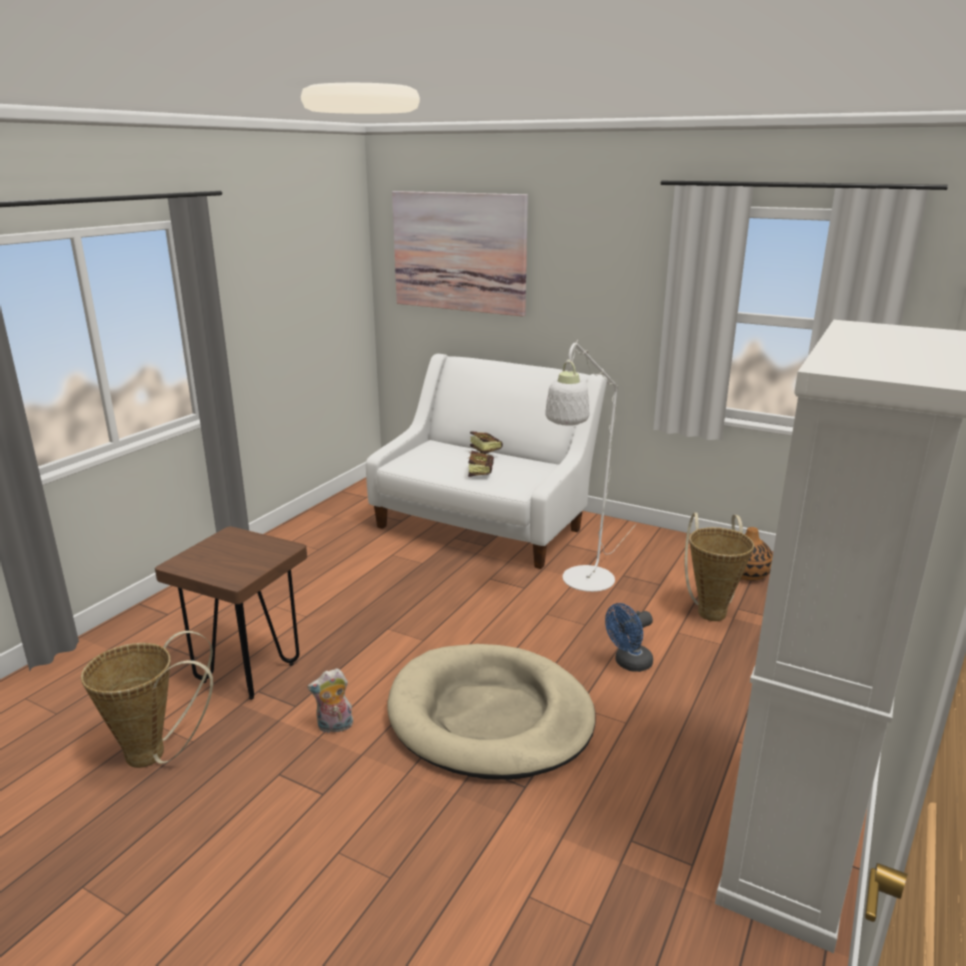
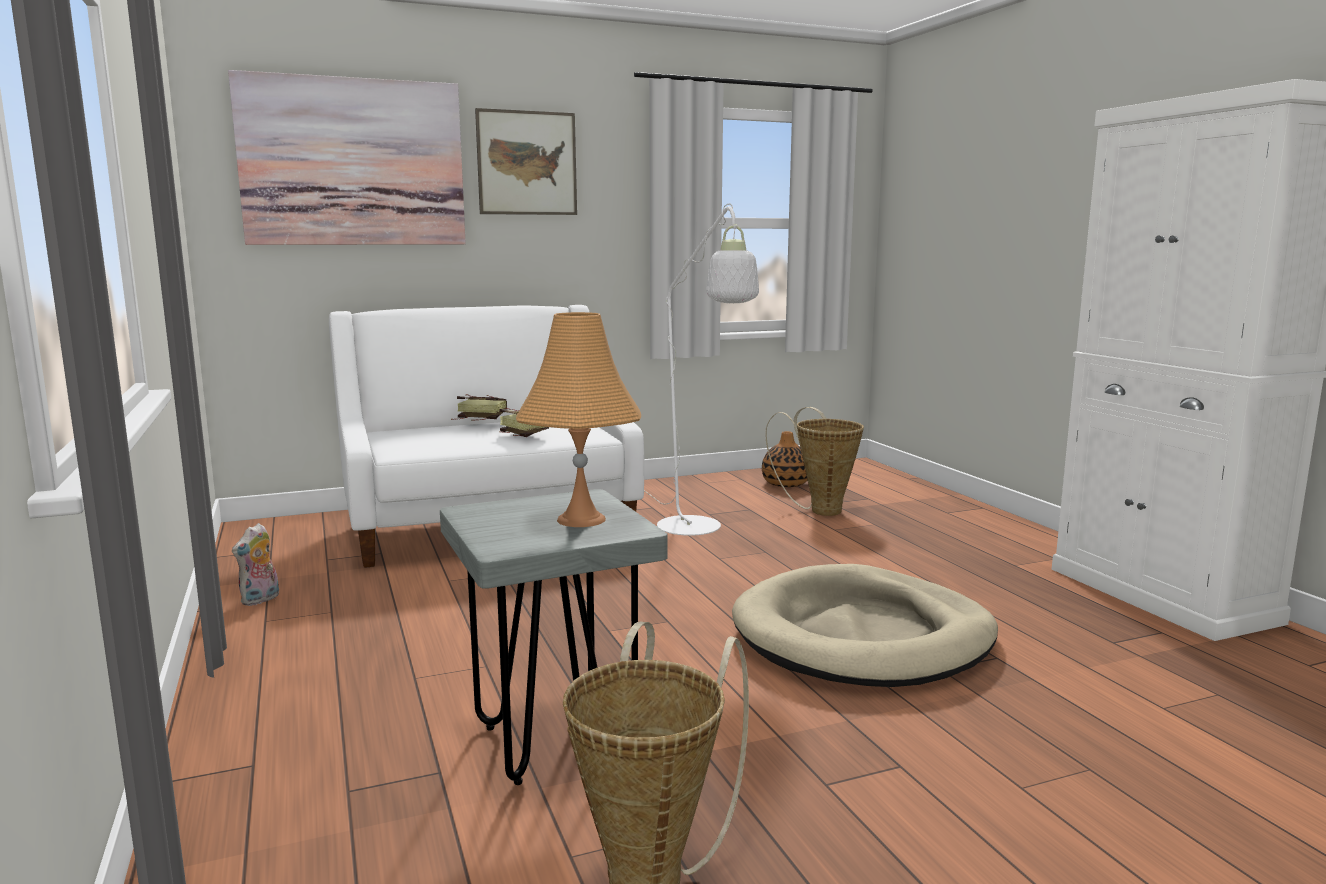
camera: 50 degrees left, 10 degrees down
(241, 562) = (581, 519): none -> orange table lamp
(248, 673) = (555, 742): brown stool -> grey stool
(334, 727) = (771, 720): plush toy -> plush toy (260, 600)
(575, 256) = (527, 163): none -> picture
(629, 664) = (856, 559): blue fan -> none

